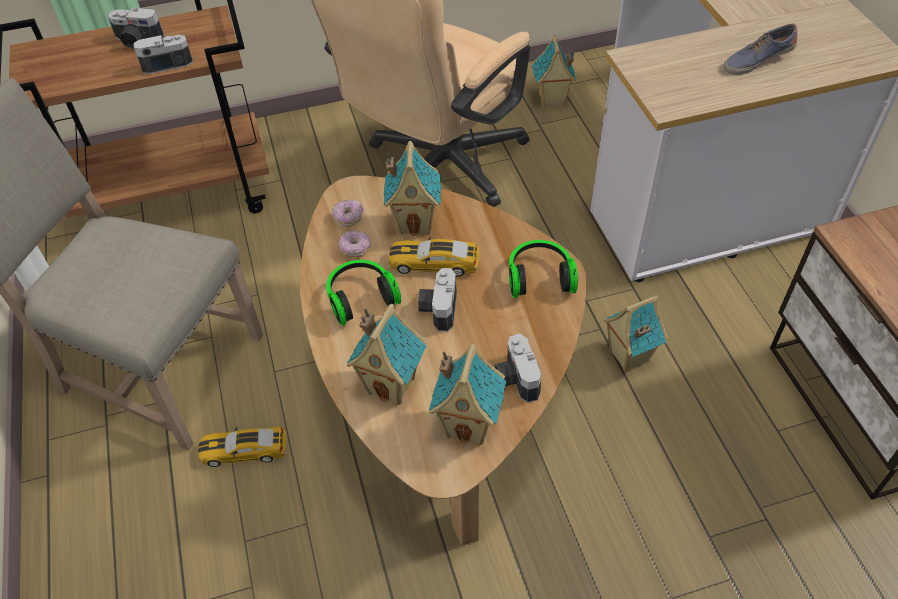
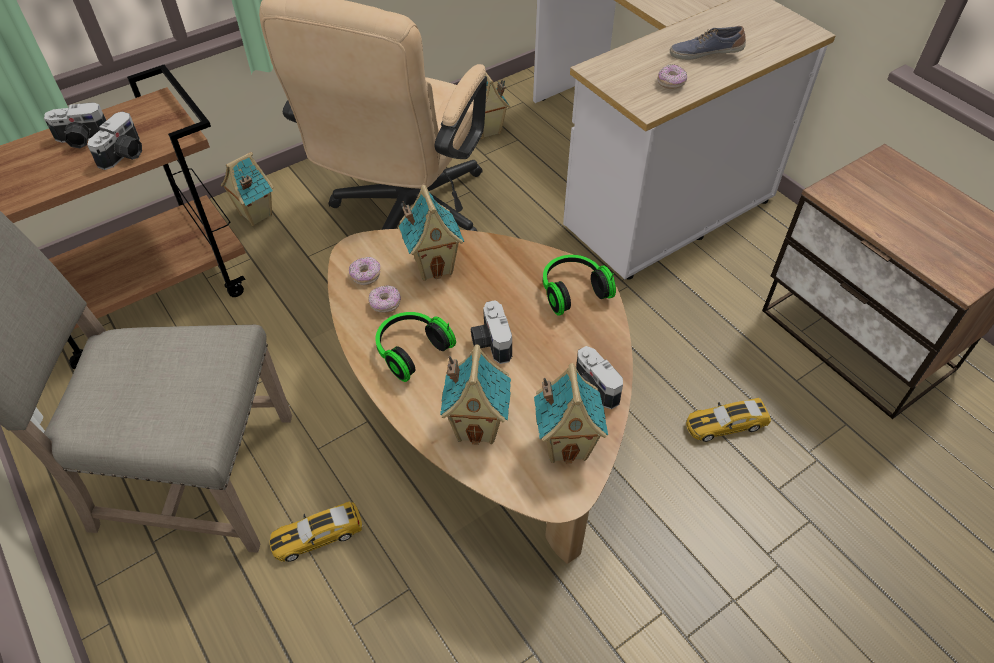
camera: 20 degrees left, 0 degrees up
(166, 61) = (125, 155): camera -> camera turned 150 degrees clockwise
(434, 263) = (468, 300): toy car -> toy car (725, 424)
(627, 356) = (646, 348): toy house -> toy house (255, 215)
(704, 85) = (671, 83): none -> donut
(757, 61) = (705, 54): shoe -> shoe turned 45 degrees clockwise

